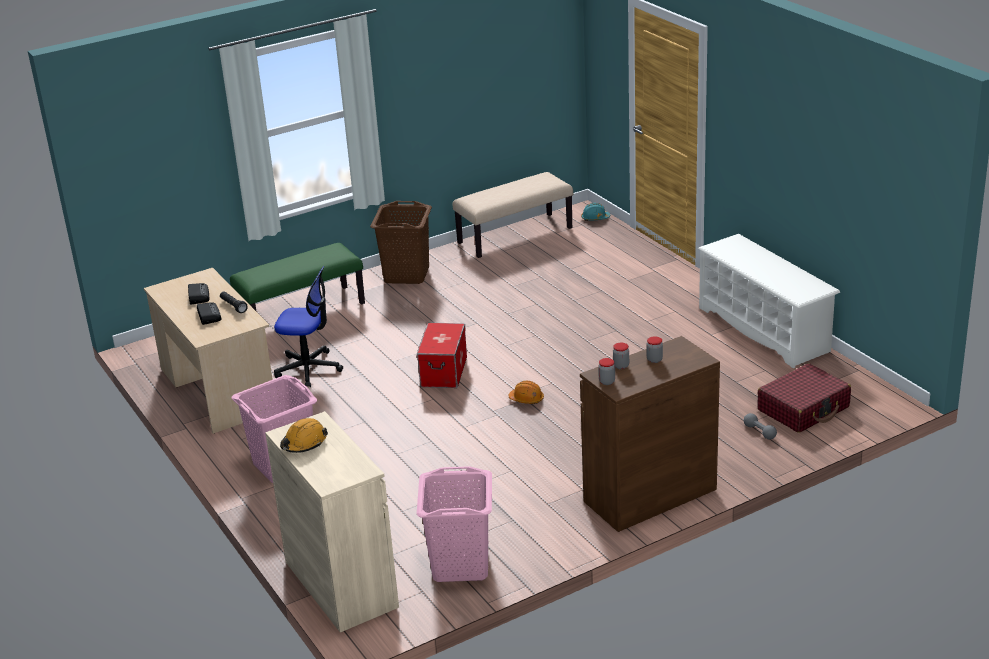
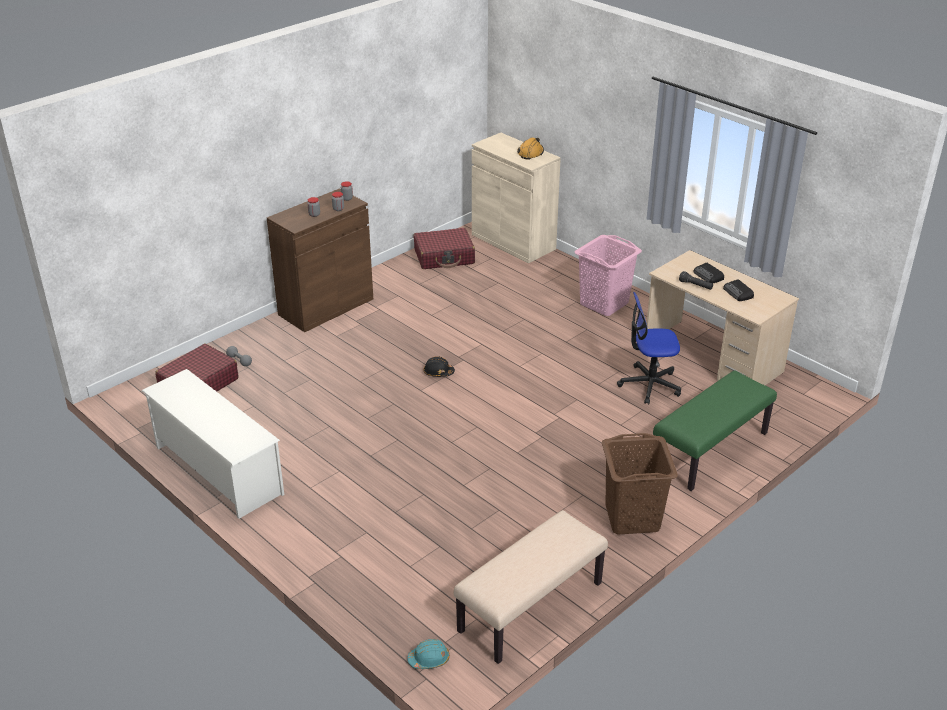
camera: 165 degrees right, 5 degrees up
(443, 371) = (524, 393): storage box -> none
(460, 565) = (444, 257): pink laundry basket -> red suitcase
(526, 399) = (438, 372): orange hard hat -> black hard hat

